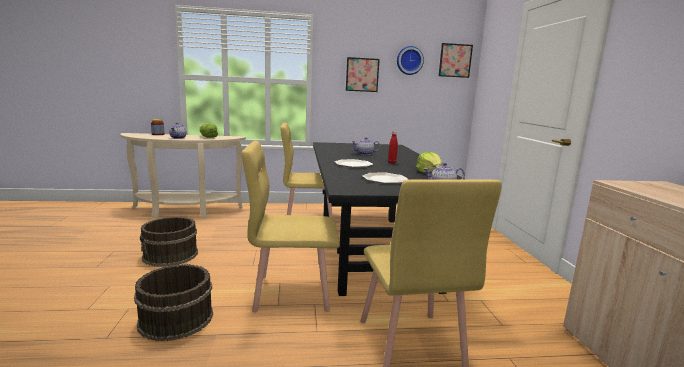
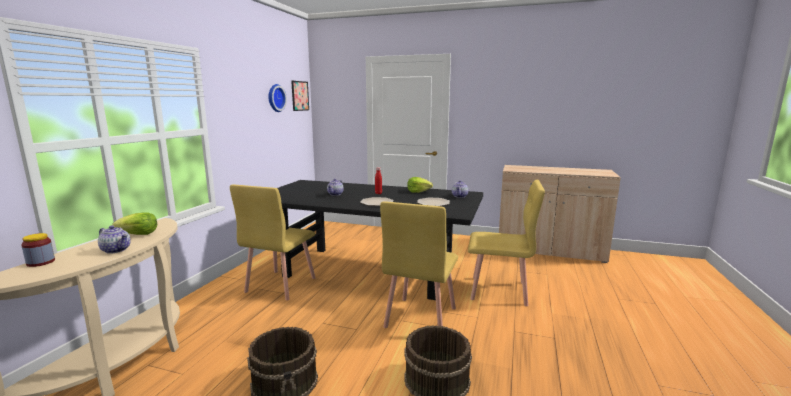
camera: 65 degrees left, 0 degrees up
(362, 74) = (246, 116): picture -> none

